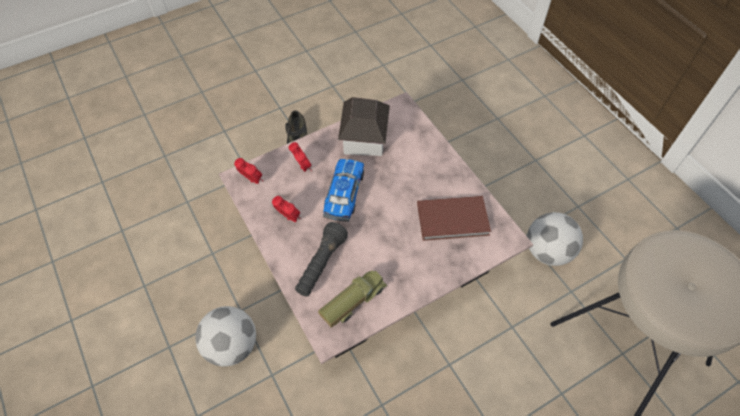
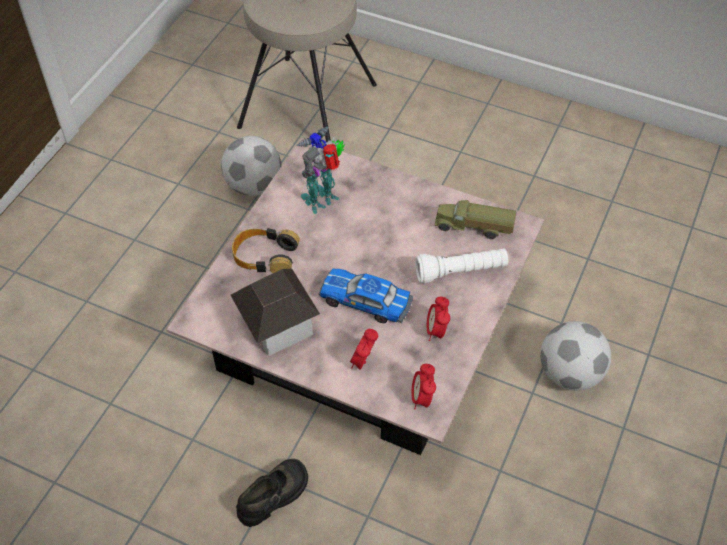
camera: 125 degrees left, 5 degrees down
(321, 265) = (461, 272): black flashlight -> white flashlight
(344, 194) = (366, 302): toy car -> toy car turned 45 degrees clockwise
(426, 161) = (265, 256): none -> headphones
(454, 220) = (323, 200): brown book -> toy robot

